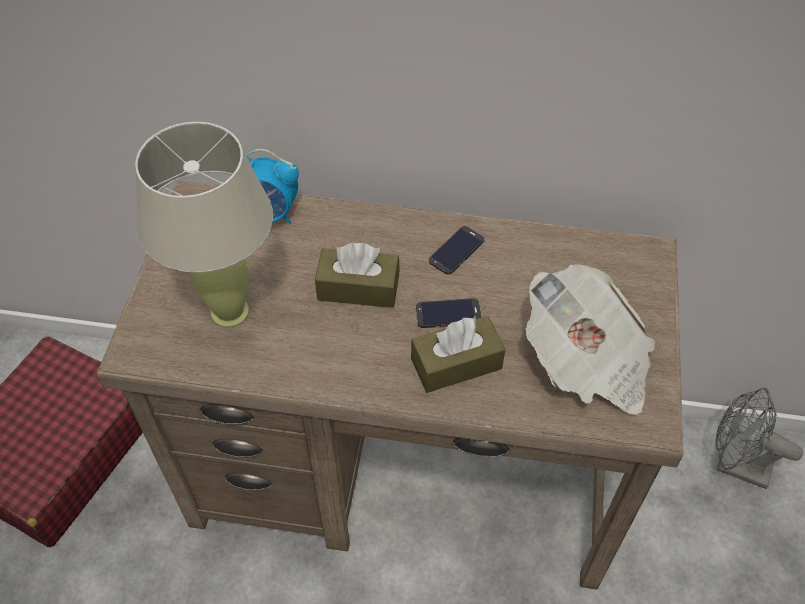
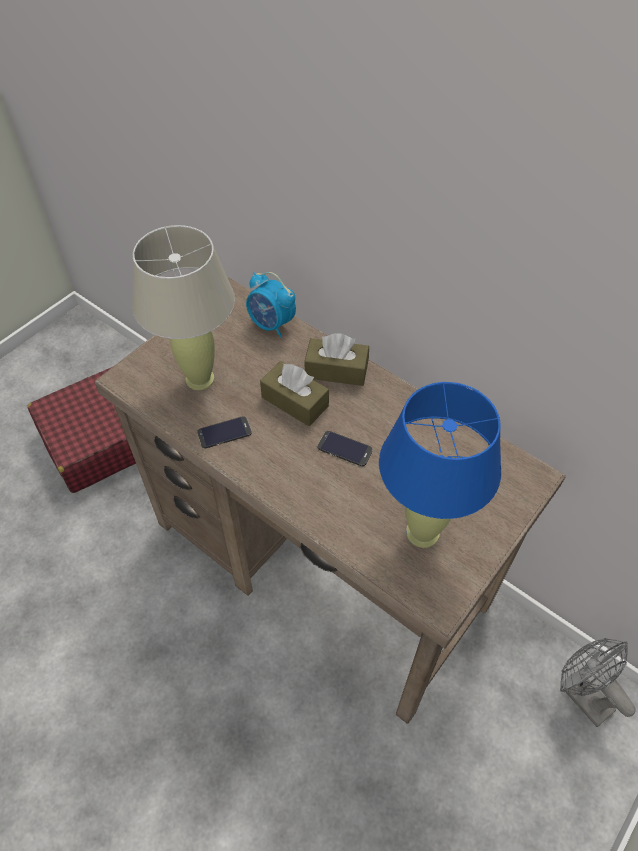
camera: 30 degrees right, 0 degrees up
(456, 250) = (383, 406): phone -> phone (224, 433)
(456, 363) = (325, 486): brown tissue box -> brown tissue box (336, 370)
(587, 361) = (423, 533): newspaper -> blue table lamp

